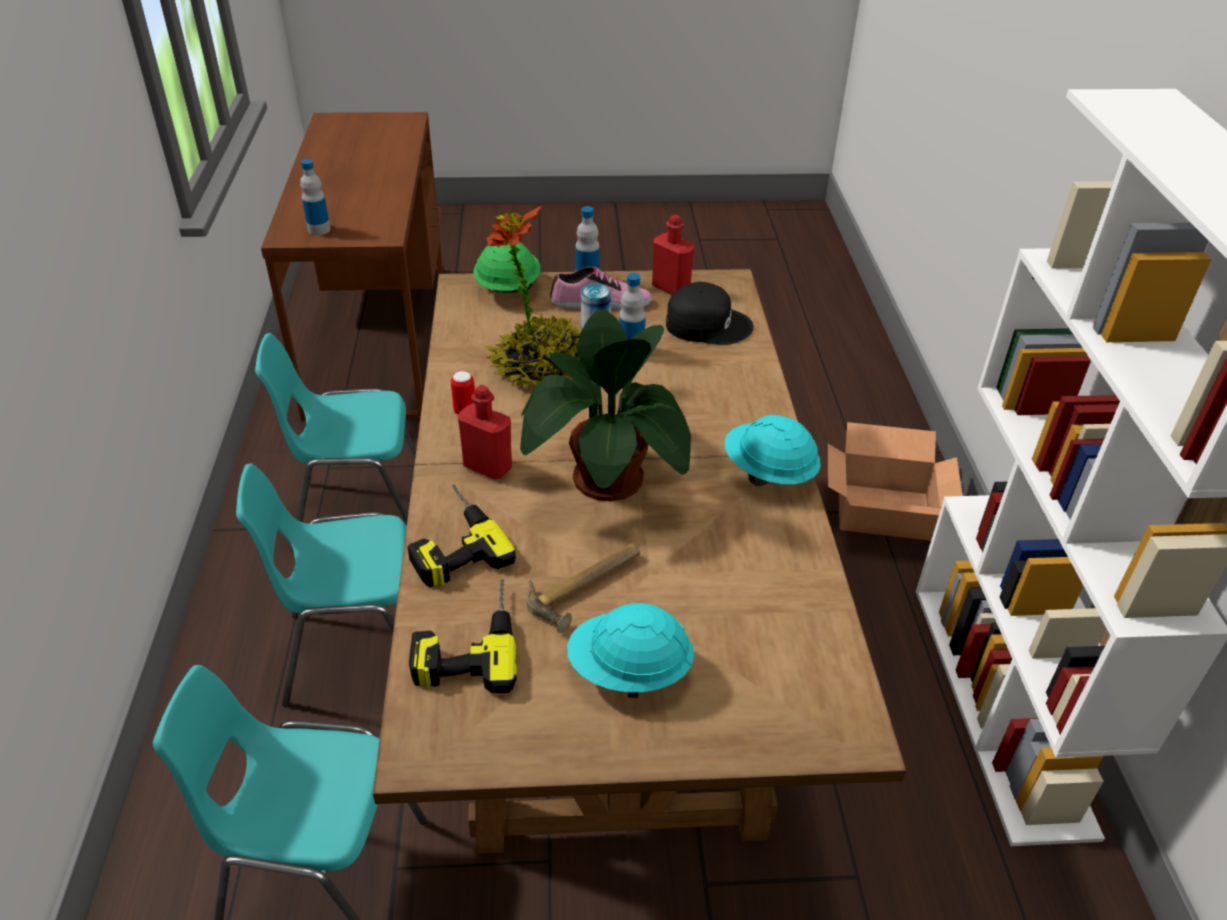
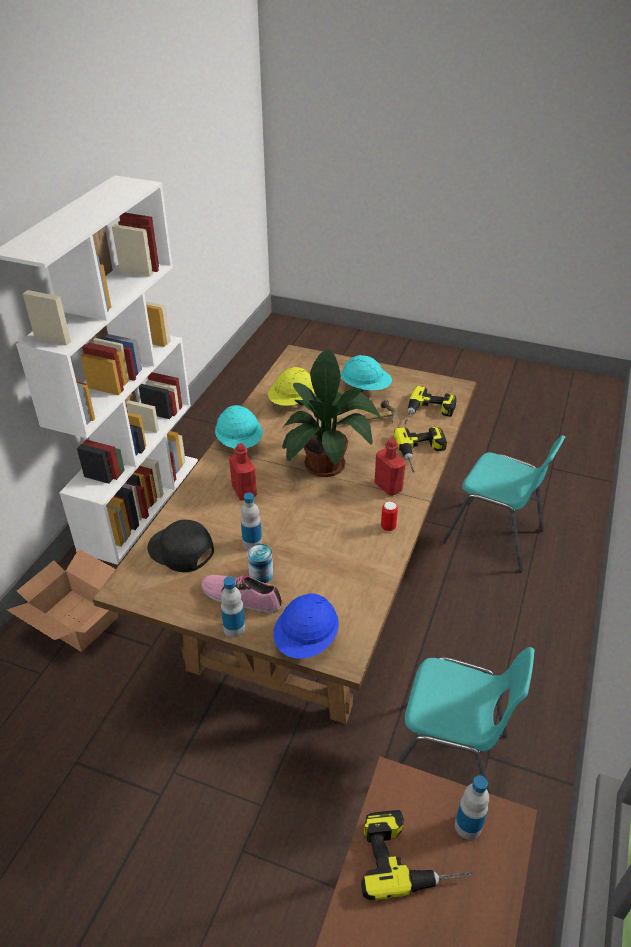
camera: 155 degrees left, 0 degrees up
(359, 650) = (464, 639): turquoise chair -> none
(361, 210) = (411, 856): none -> power drill
(507, 288) = (306, 640): green hard hat -> blue hard hat
(537, 368) = (325, 548): potted plant -> none
(671, 288) = (174, 596): red bottle -> red bottle (244, 491)
(751, 583) = (292, 402): none -> yellow hard hat

